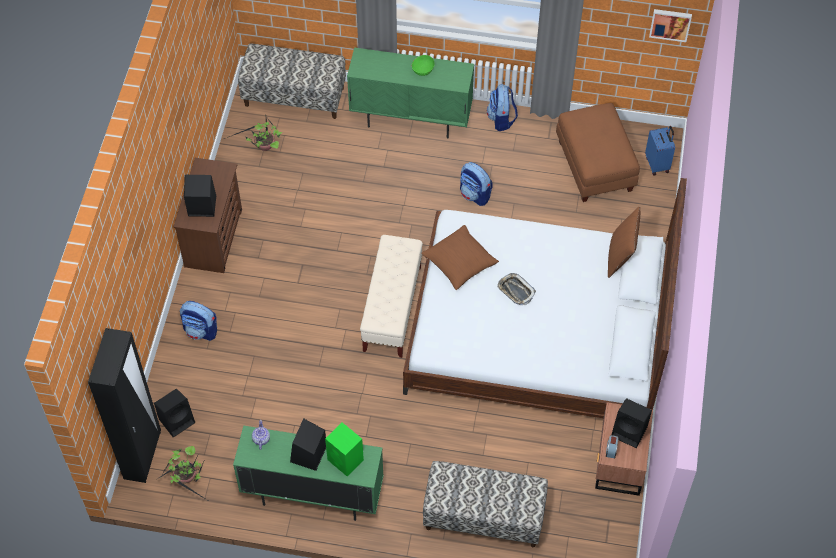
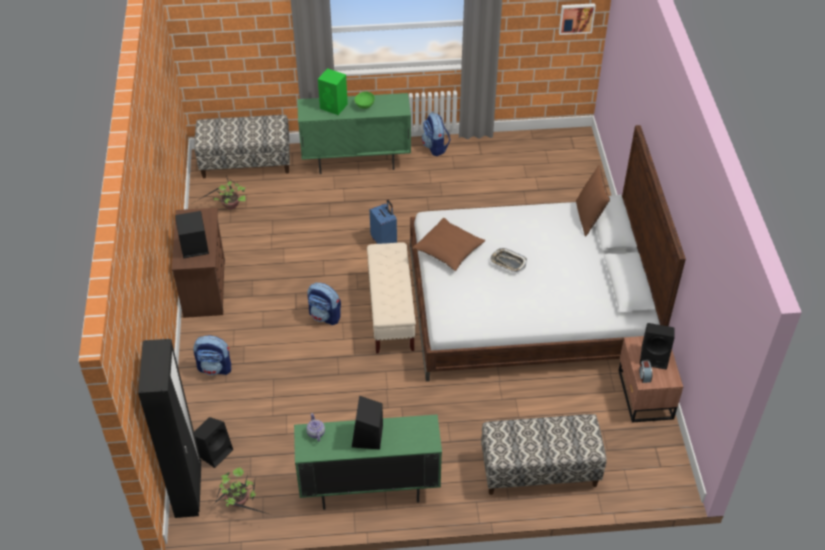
camera: 15 degrees left, 10 degrees down
(346, 460) = (406, 433): green speaker -> green speaker (334, 106)
(475, 194) = (433, 208): backpack -> backpack (325, 316)
(595, 166) = (529, 167): brown ottoman -> none
(657, 164) = (581, 156): blue suitcase -> blue suitcase (384, 242)

